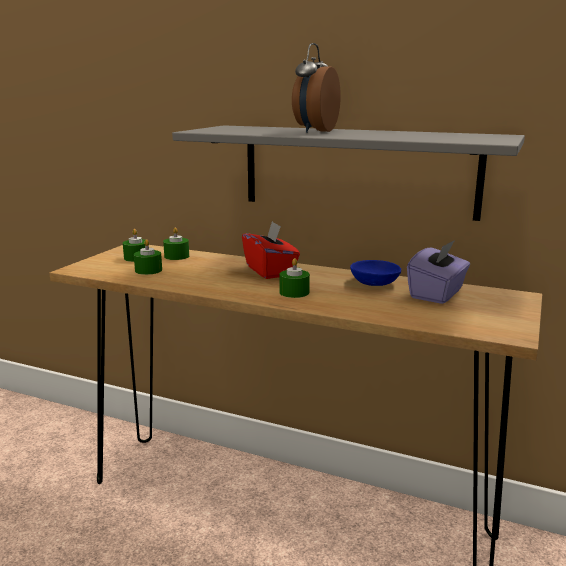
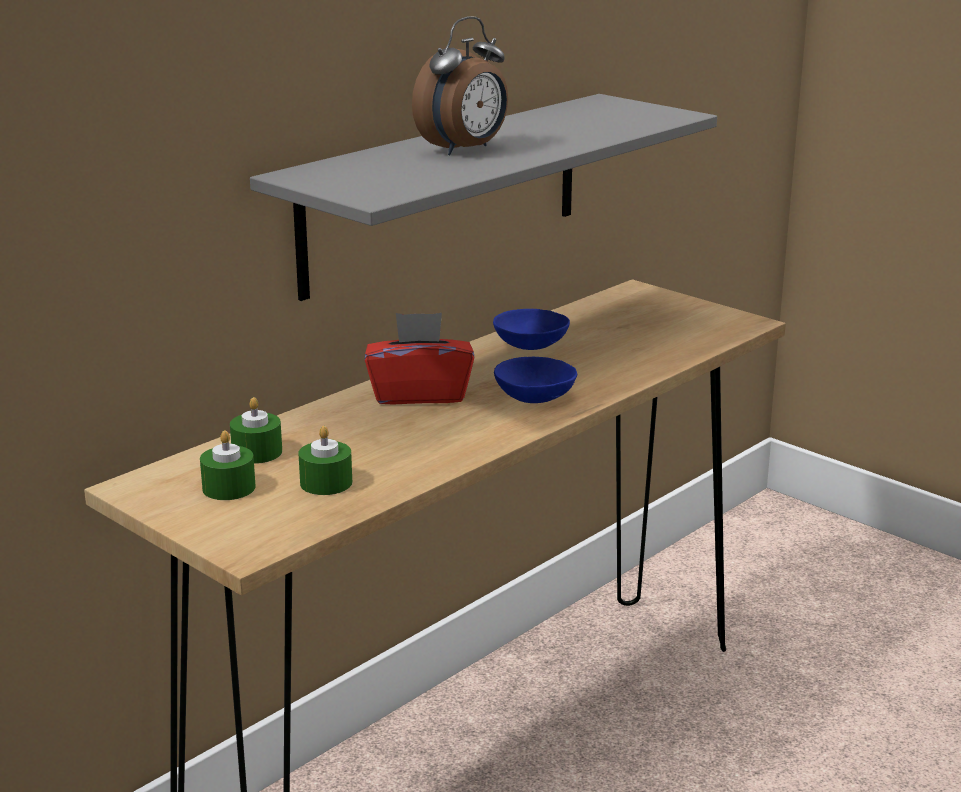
camera: 70 degrees left, 5 degrees up
(294, 292) = (536, 394): green candle -> blue bowl
(314, 131) = (465, 150): alarm clock -> alarm clock turned 90 degrees counterclockwise
(437, 294) = (601, 322): purple tissue box -> none

